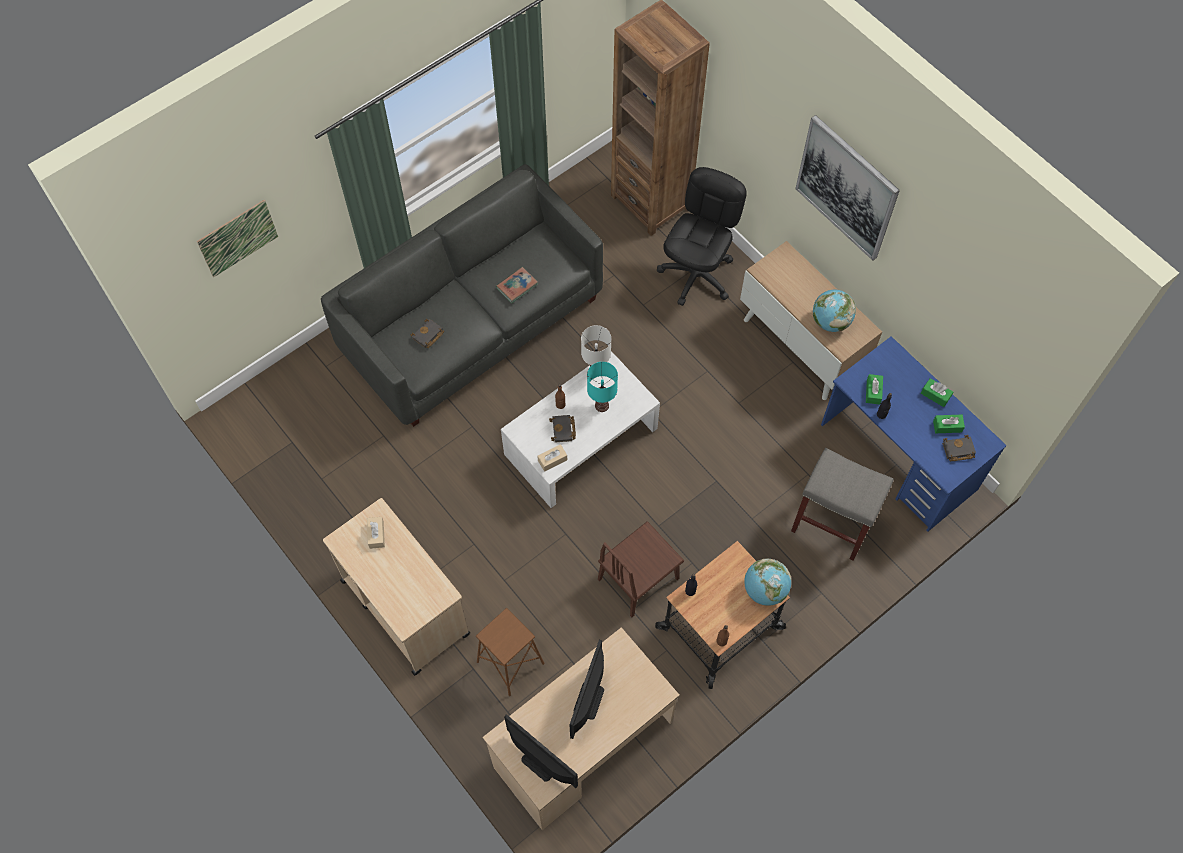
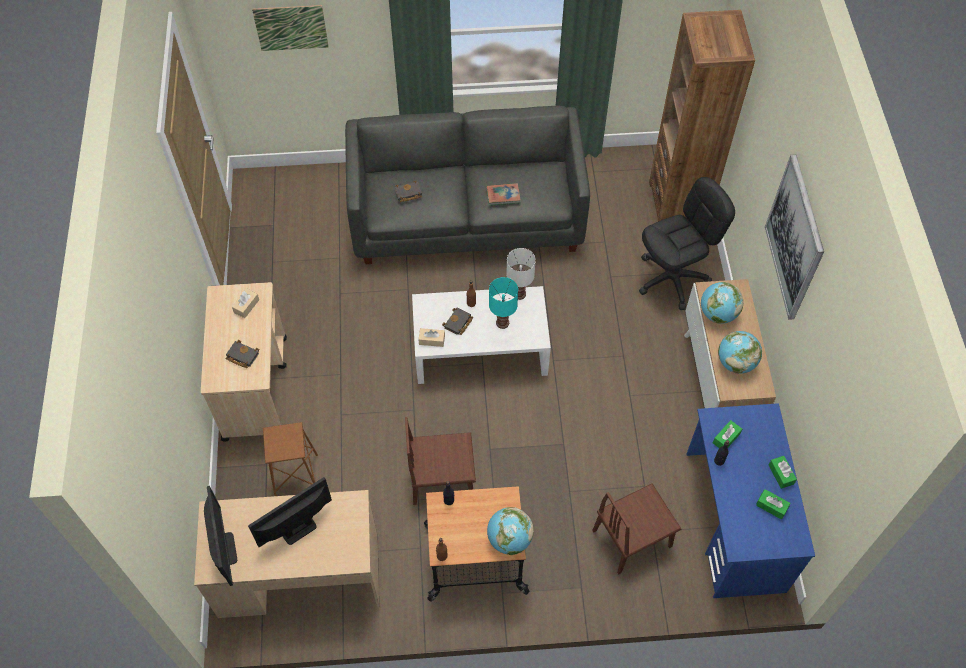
camera: 35 degrees right, 5 degrees down
(785, 287) = (717, 314): none -> globe
(830, 525) = (632, 538): grey stool -> brown chair
(957, 450) = (765, 532): black book -> black book (241, 356)

